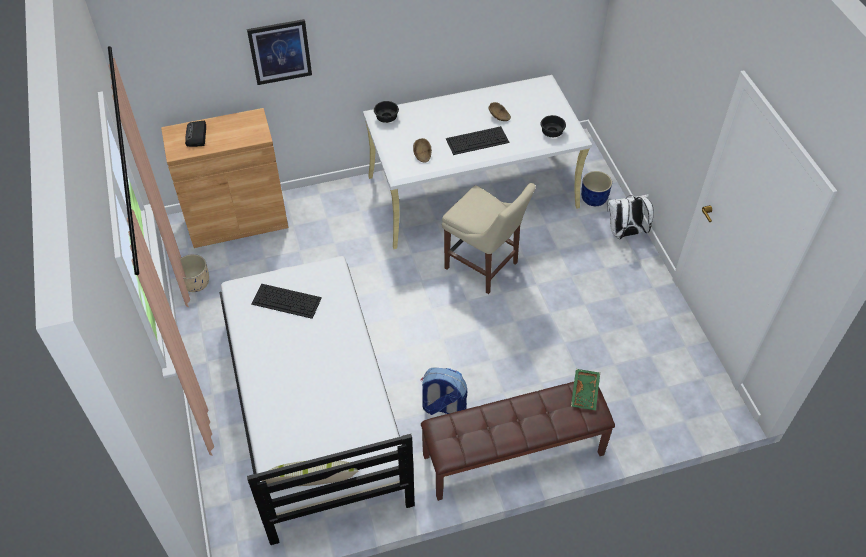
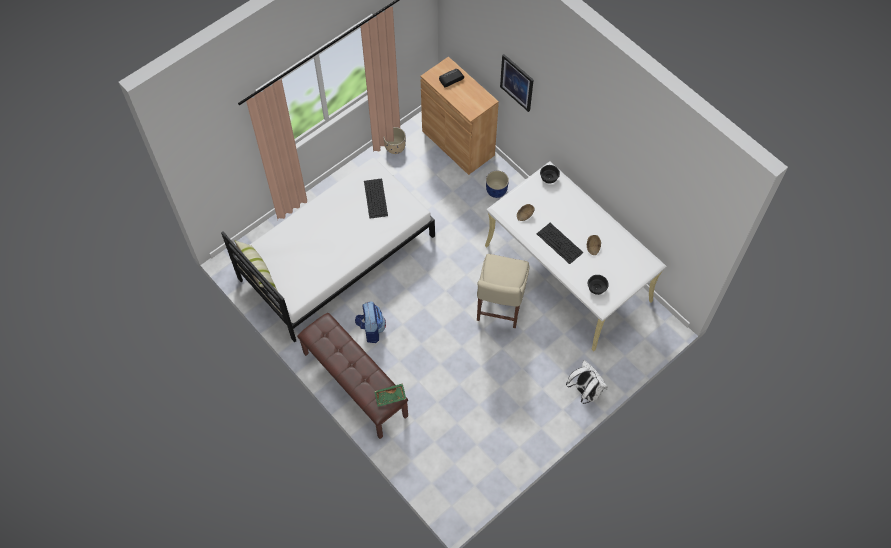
camera: 65 degrees right, 10 degrees up
(594, 198) = (609, 358): blue planter -> blue planter (496, 190)

